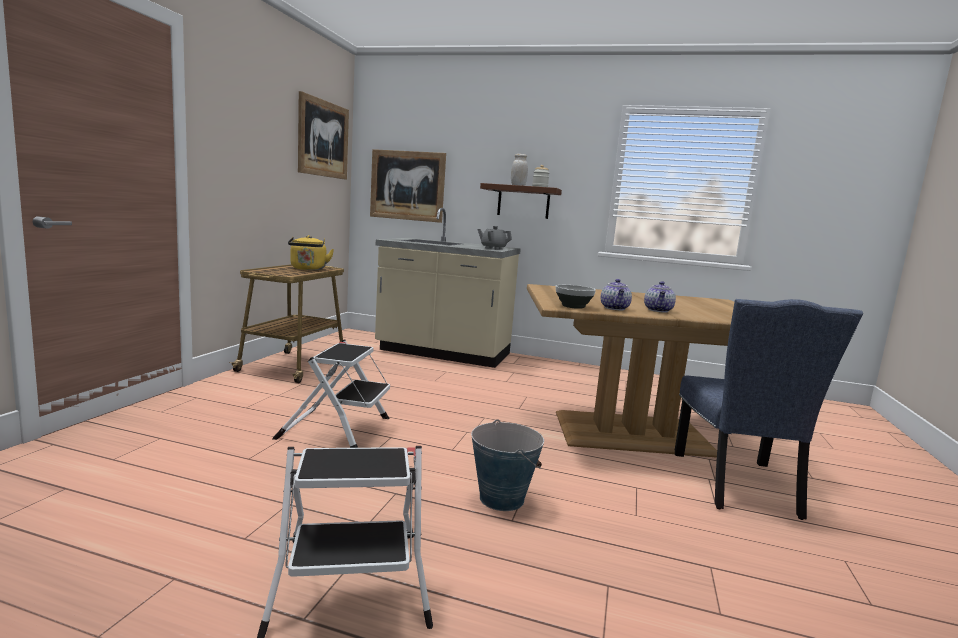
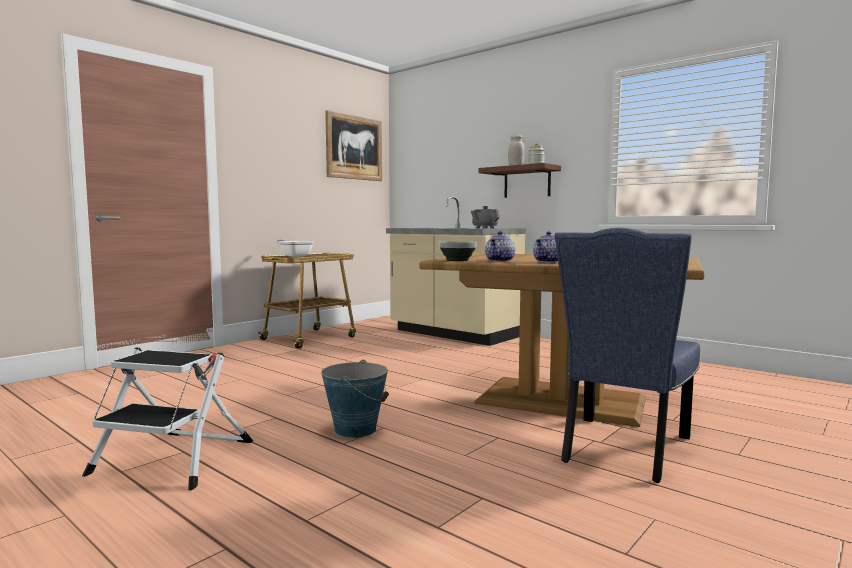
camera: 25 degrees right, 5 degrees down
(286, 272) = (294, 256): none -> frying pan
(308, 269) = (322, 255): yellow kettle -> none
(336, 429) = (286, 377): step ladder -> none
(407, 185) = (430, 180): picture -> none

